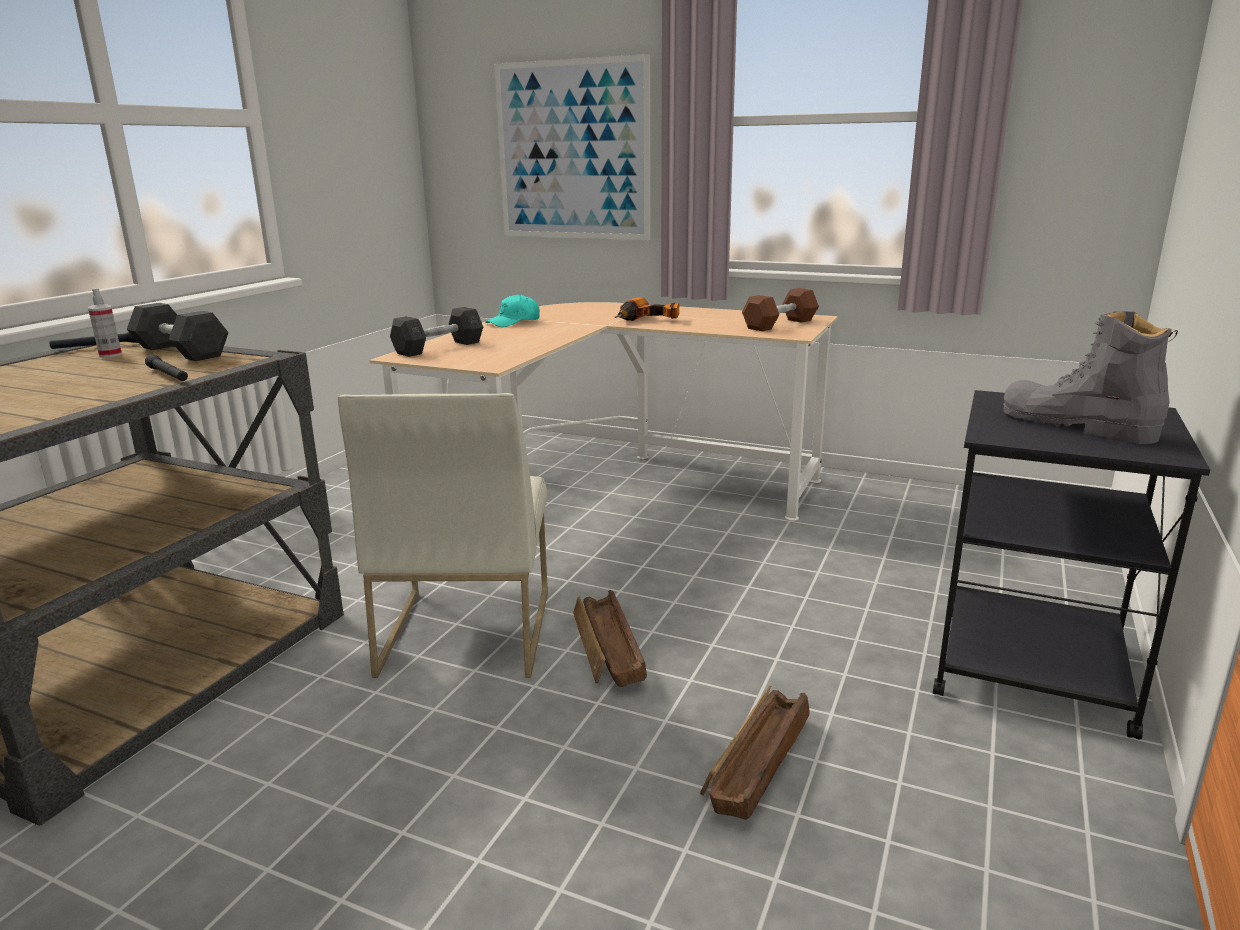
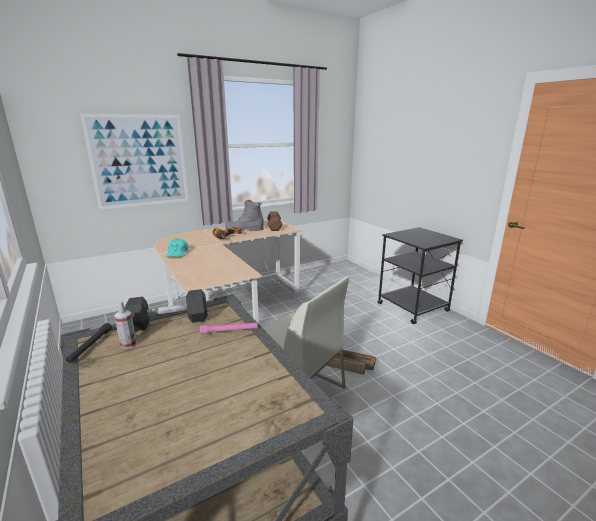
camera: 55 degrees left, 0 degrees up
(168, 375) = (229, 331): black flashlight -> pink flashlight
(439, 348) = (194, 275): grey dumbbell -> none
(755, 762) = (424, 363): crate -> none
(1076, 425) = (423, 237): grey boot -> grey boot (244, 229)

